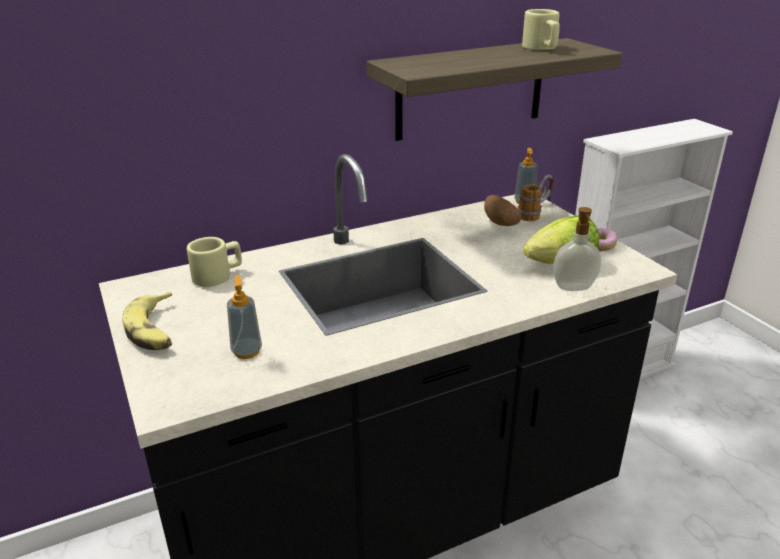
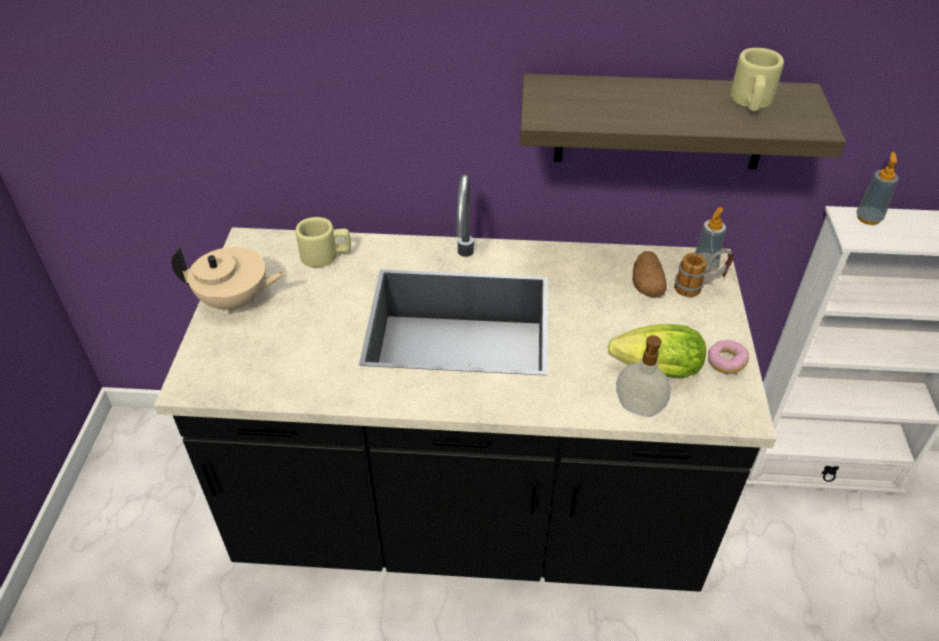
camera: 30 degrees right, 15 degrees up
(155, 330) = (235, 301): banana -> beige teapot
(247, 351) = (285, 355): soap dispenser -> soap dispenser (868, 218)

